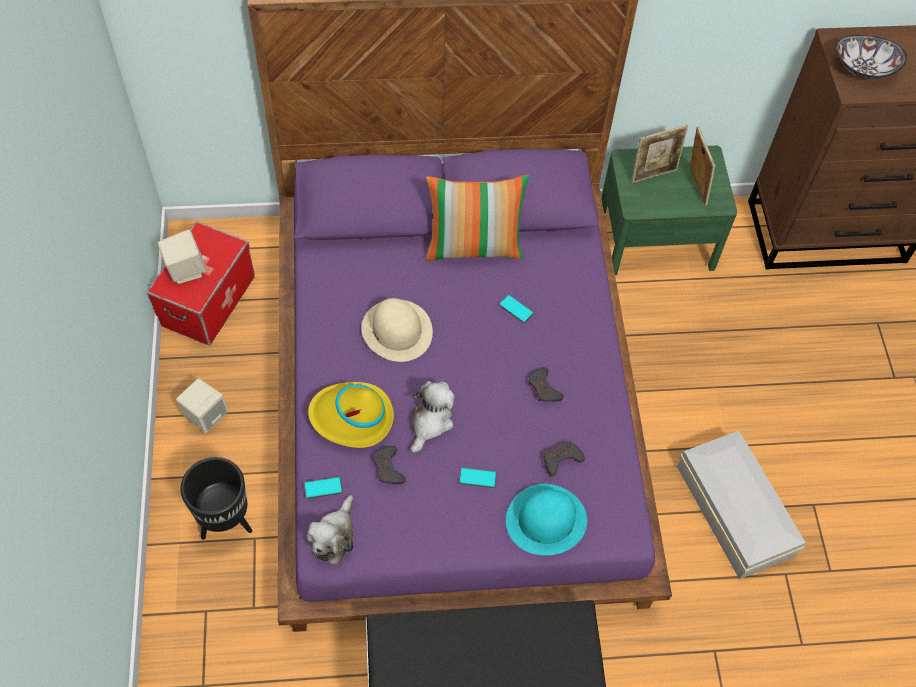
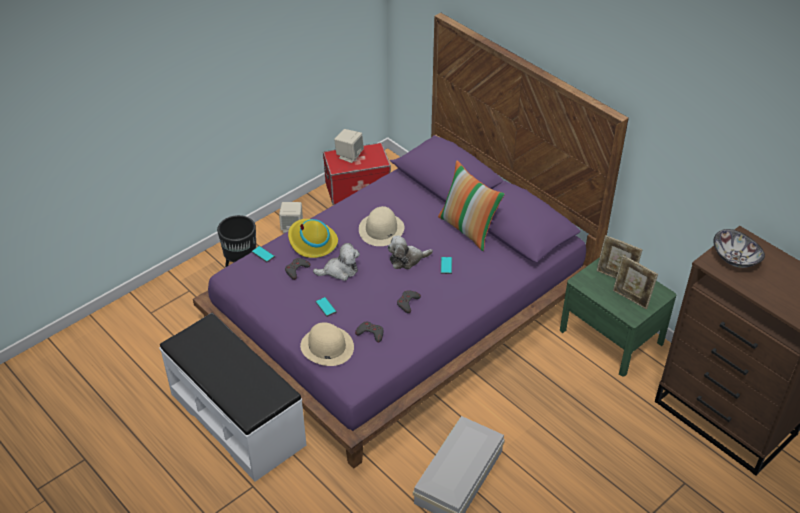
camera: 55 degrees right, 15 degrees down
(334, 536) = (241, 274): plush toy -> plush toy (407, 259)
(546, 520) = (326, 346): turquoise hat -> beige hat
(695, 186) = (631, 299): picture frame -> picture frame turned 90 degrees clockwise

